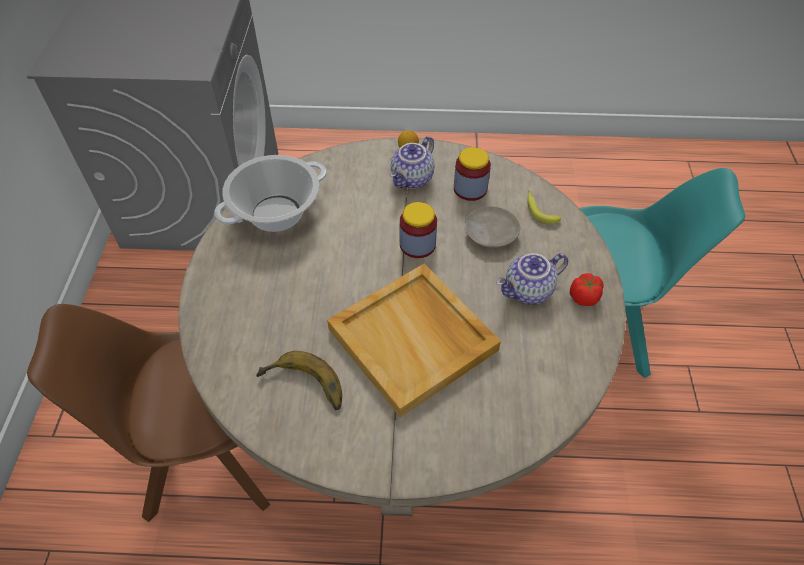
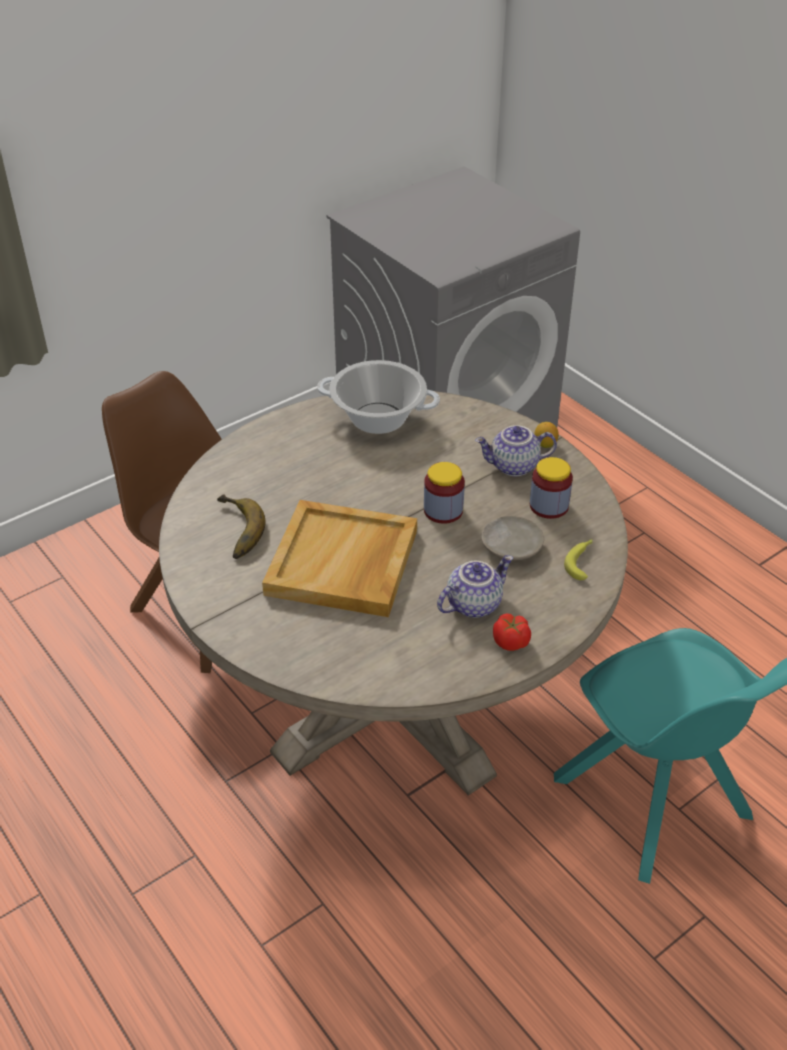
camera: 50 degrees right, 10 degrees down
(528, 292) = (473, 603): teapot -> teapot turned 120 degrees clockwise

